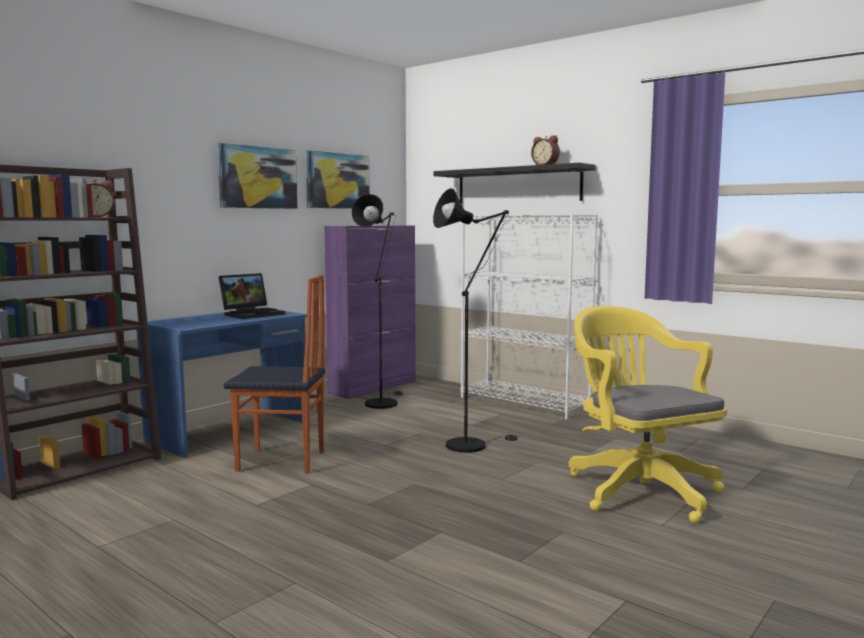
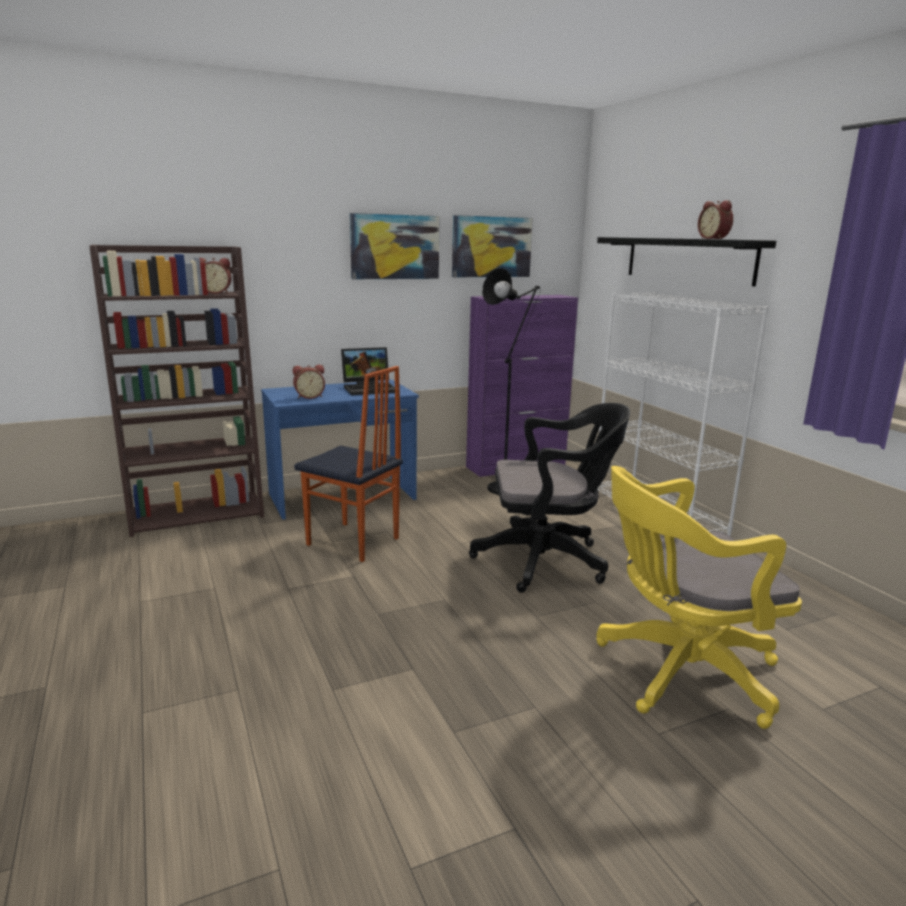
camera: 25 degrees right, 10 degrees up
(202, 322) = (309, 397): none -> alarm clock
(472, 444) = (547, 561): black floor lamp -> black office chair
(638, 489) = (679, 672): yellow office chair -> yellow office chair turned 105 degrees counterclockwise

